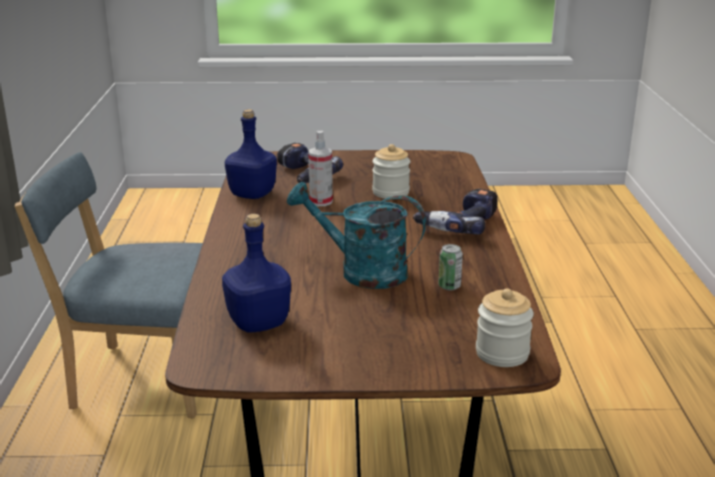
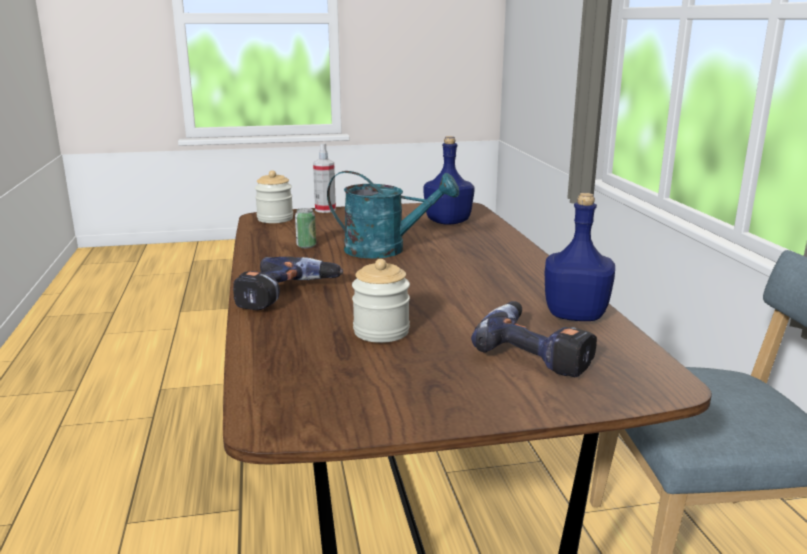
camera: 170 degrees right, 5 degrees down
(321, 202) = (472, 311): spray bottle -> spray bottle (325, 210)

